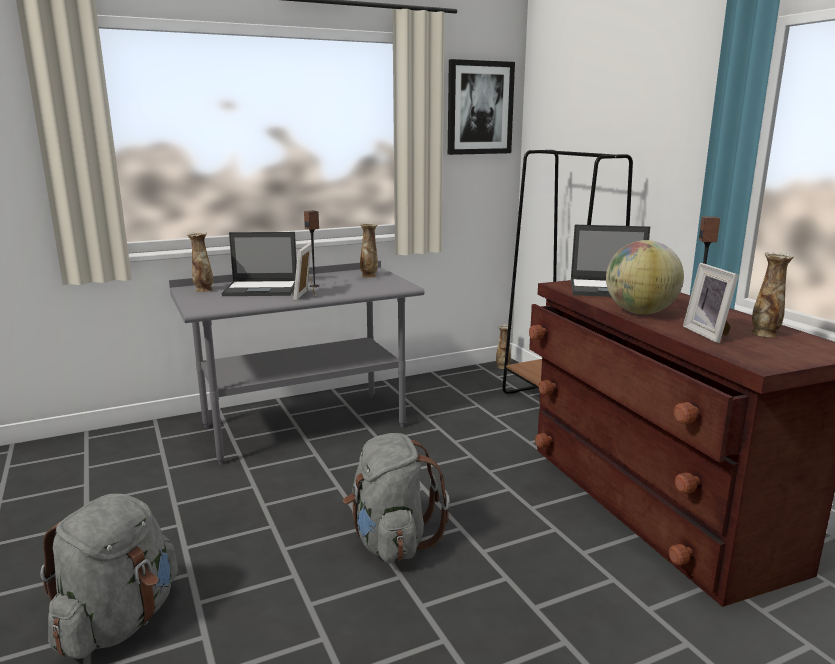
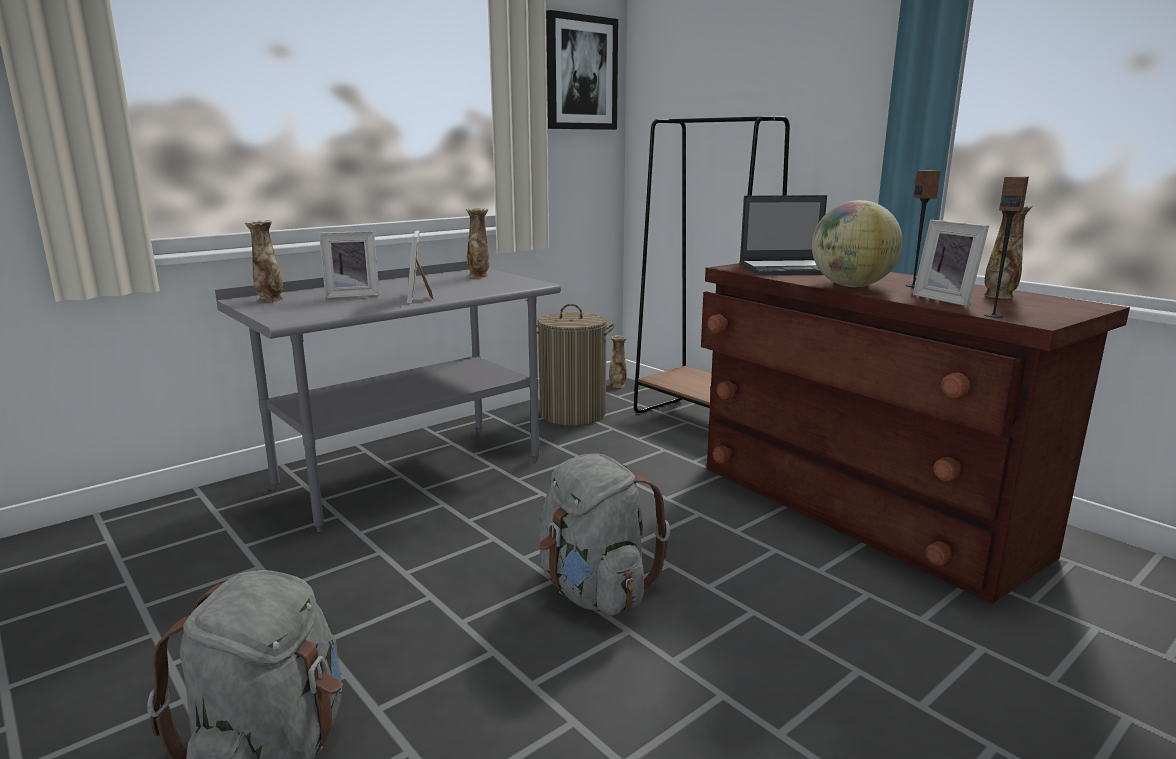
camera: 15 degrees left, 0 degrees up
(262, 289) = (352, 295): laptop -> picture frame
(314, 286) = (419, 288): speaker -> speaker (993, 315)
(452, 389) = (573, 414): none -> laundry basket

